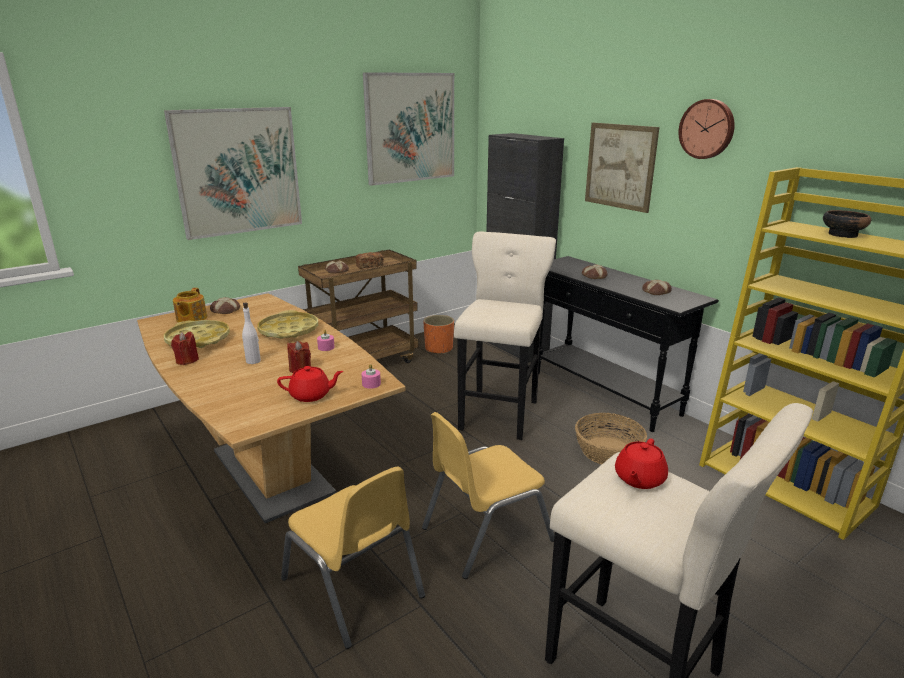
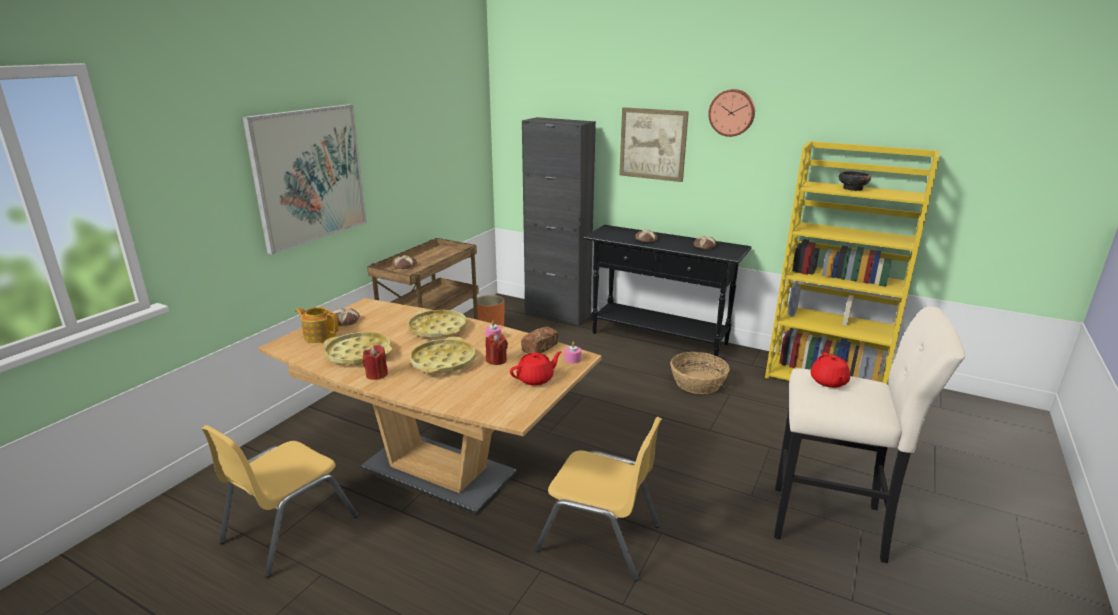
camera: 25 degrees left, 0 degrees up
(191, 318) = (319, 336): teapot -> teapot turned 135 degrees clockwise
(253, 361) = (443, 362): white bottle -> yellow tray
(369, 266) = (430, 256): bread -> bread (540, 348)
(410, 128) = (443, 117): picture -> none
(485, 533) = (662, 467): yellow chair -> yellow chair (289, 529)
(500, 412) = (592, 372): beige stool -> none

